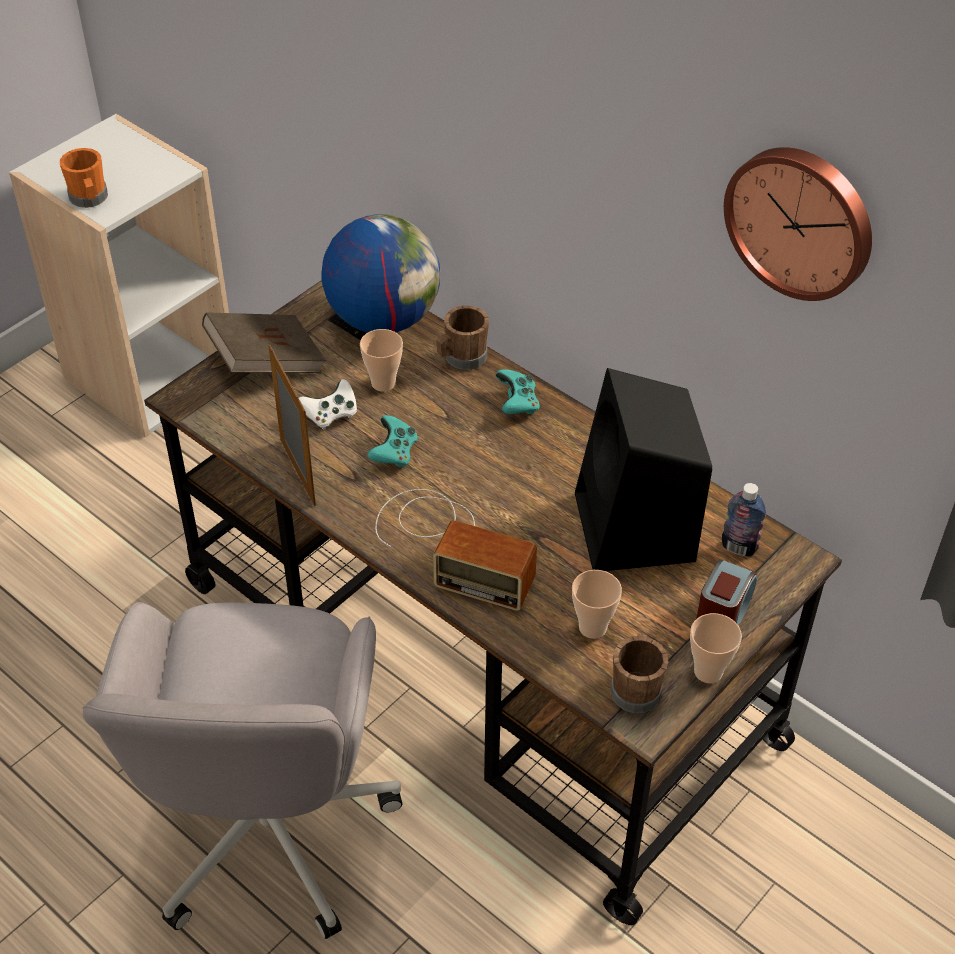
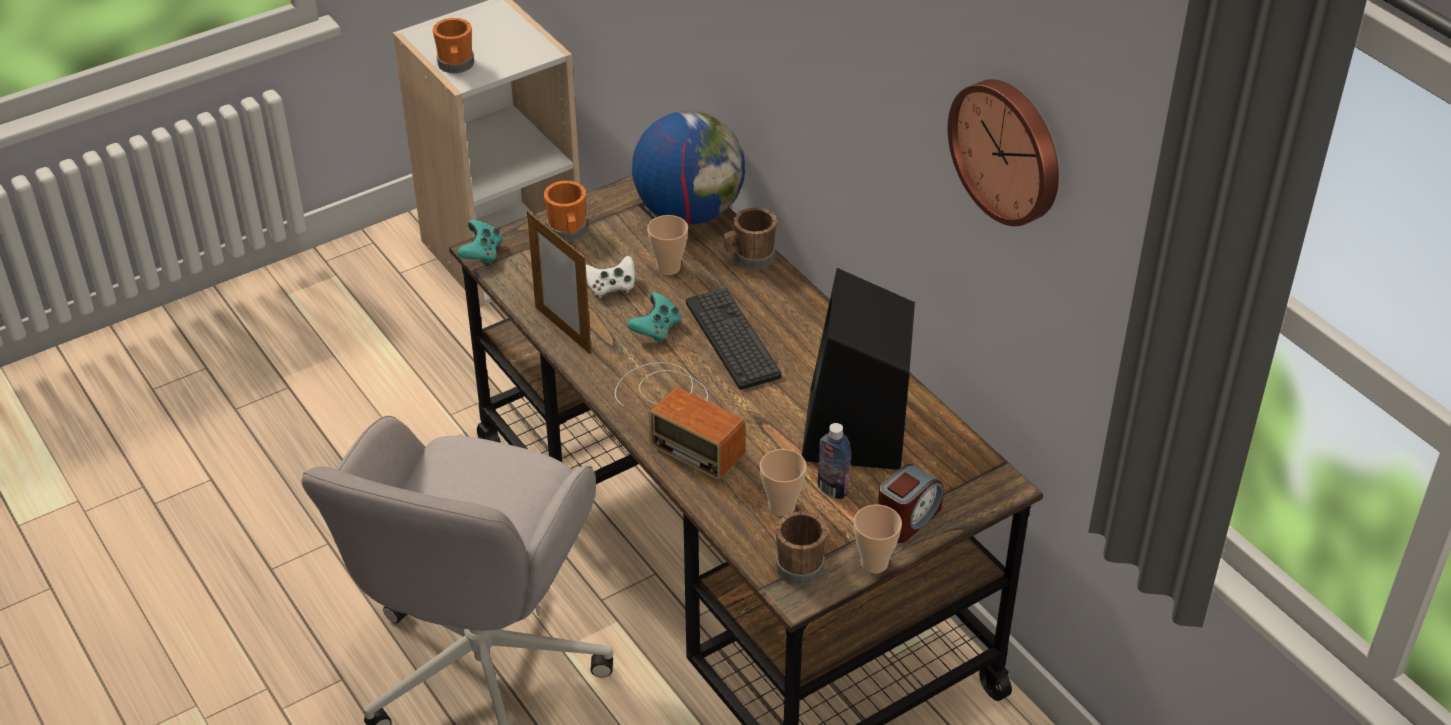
camera: 15 degrees right, 5 degrees down
(266, 362) = (568, 233): brown book -> orange mug
(297, 472) = (563, 330): picture frame -> picture frame turned 150 degrees clockwise
(476, 450) = (732, 339): none -> keyboard
(517, 404) = (786, 306): turquoise game controller -> turquoise game controller (481, 253)
(738, 547) = (947, 465): bottle -> bottle (832, 489)

